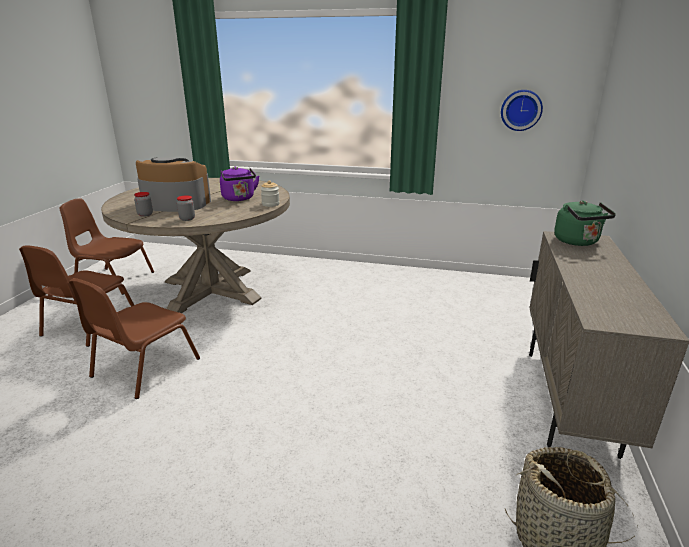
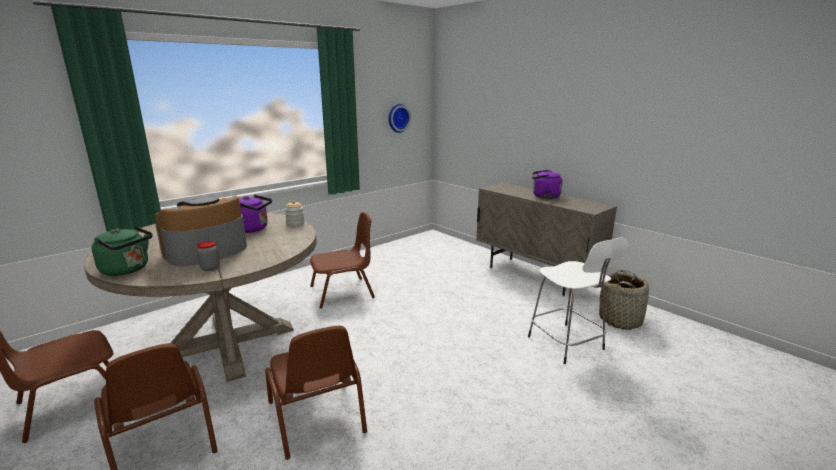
camera: 55 degrees left, 5 degrees down
(187, 219) = (267, 254): jar -> none
(339, 297) = (343, 292): none -> brown chair
(407, 490) = (567, 344): none -> white stool
(578, 242) = (503, 188): green kettle -> green kettle (127, 270)
(600, 273) = (544, 196): none -> purple kettle

